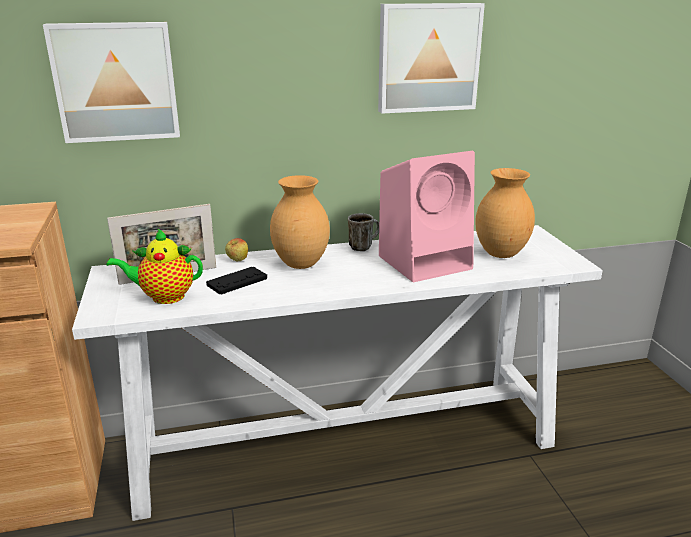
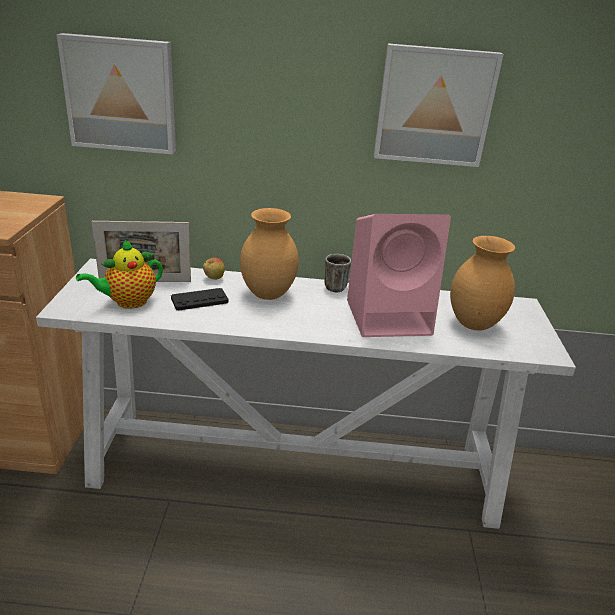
camera: 15 degrees right, 5 degrees up
(164, 297) = (128, 302): teapot -> teapot turned 45 degrees counterclockwise

